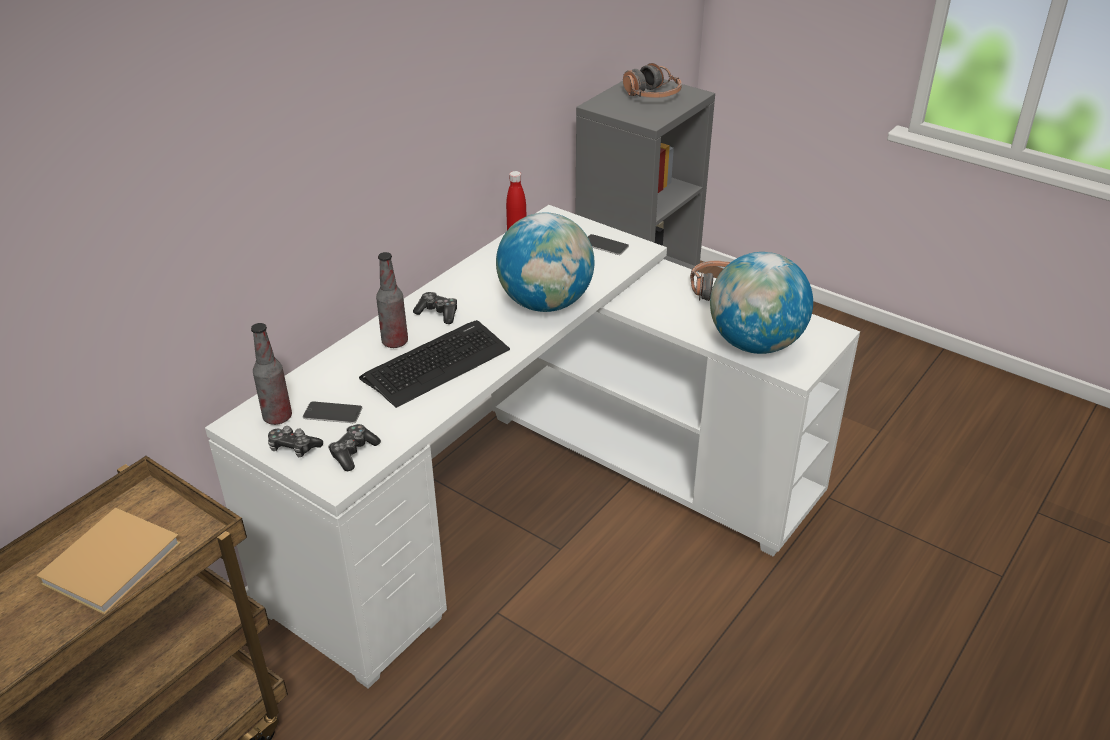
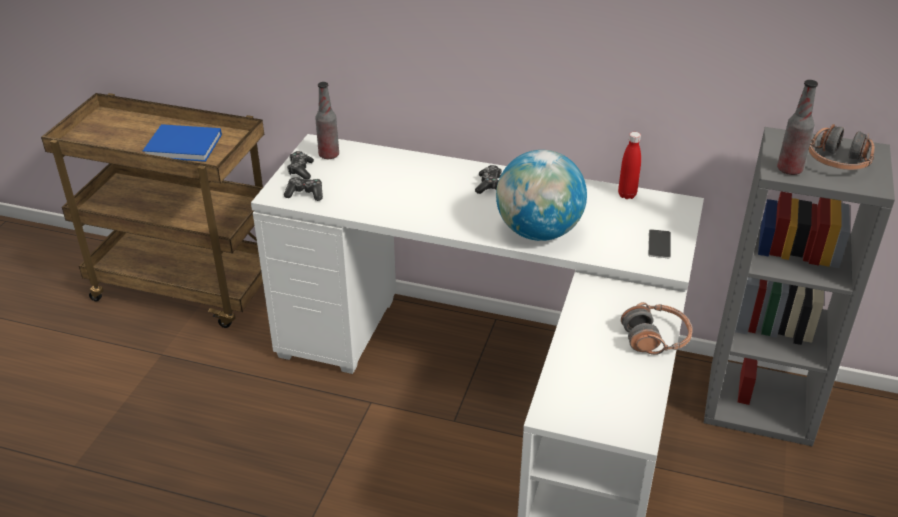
camera: 70 degrees right, 0 degrees up
(114, 560) = (185, 146): beige book -> blue book
(332, 413) = (343, 174): phone -> none
(395, 342) = (439, 176): bottle -> bottle (789, 170)
(436, 364) = (422, 200): keyboard -> none
(755, 344) = (579, 378): globe -> none

